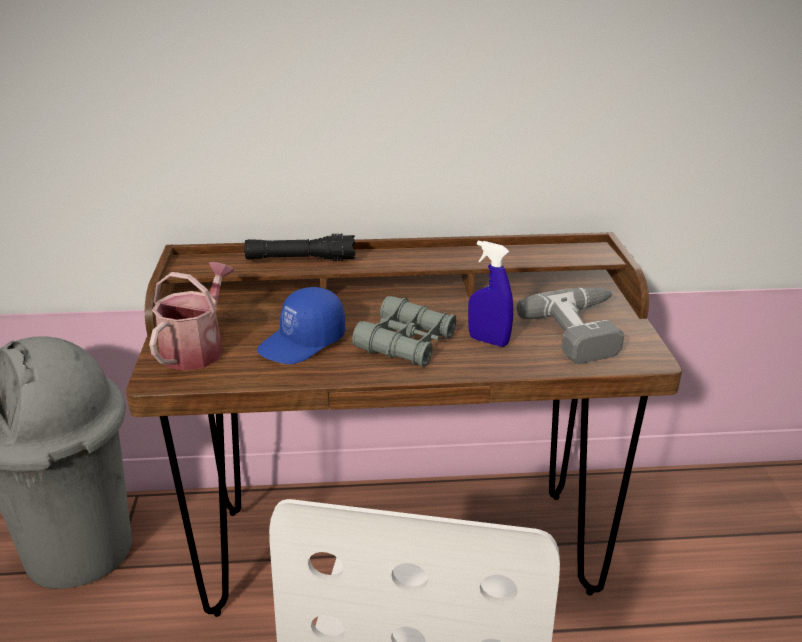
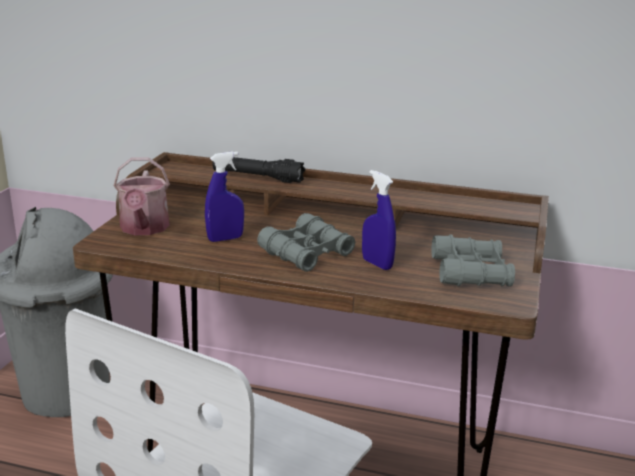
camera: 20 degrees right, 5 degrees down
(197, 349) = (144, 229): watering can -> watering can turned 135 degrees clockwise
(303, 343) = (225, 239): blue cap -> blue spray bottle
(585, 331) = (471, 272): power drill -> grey binoculars

